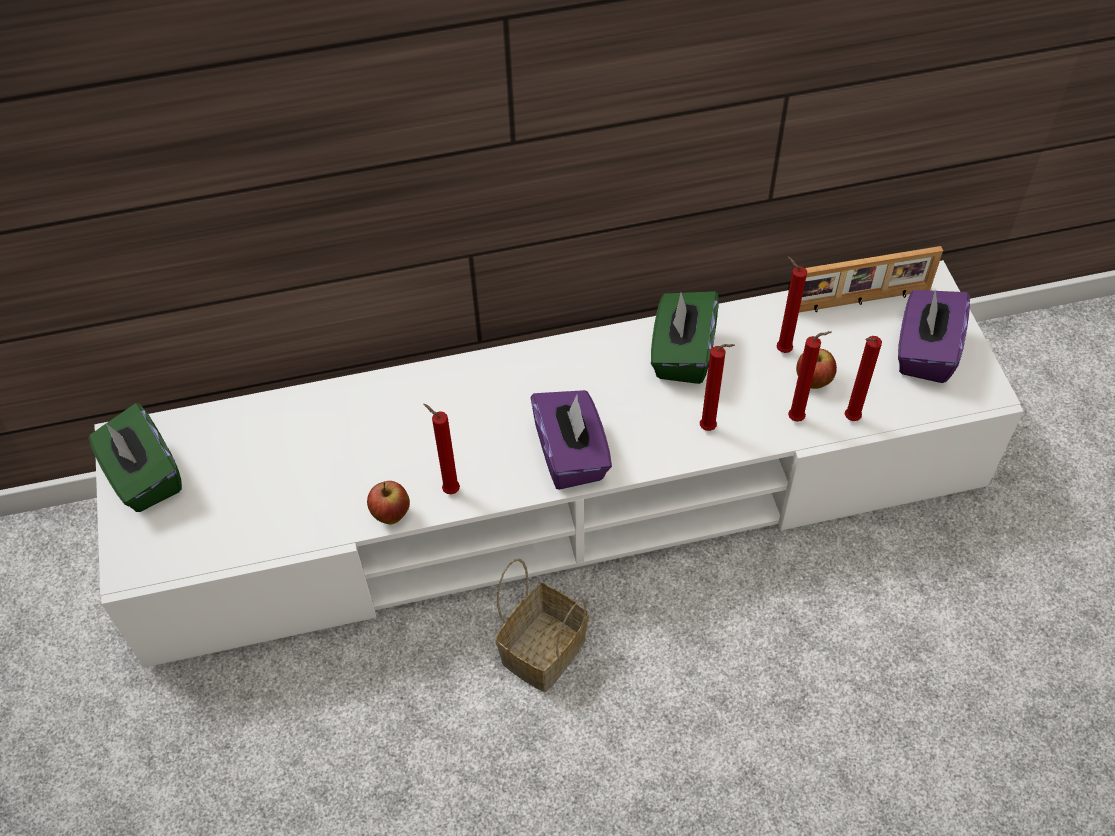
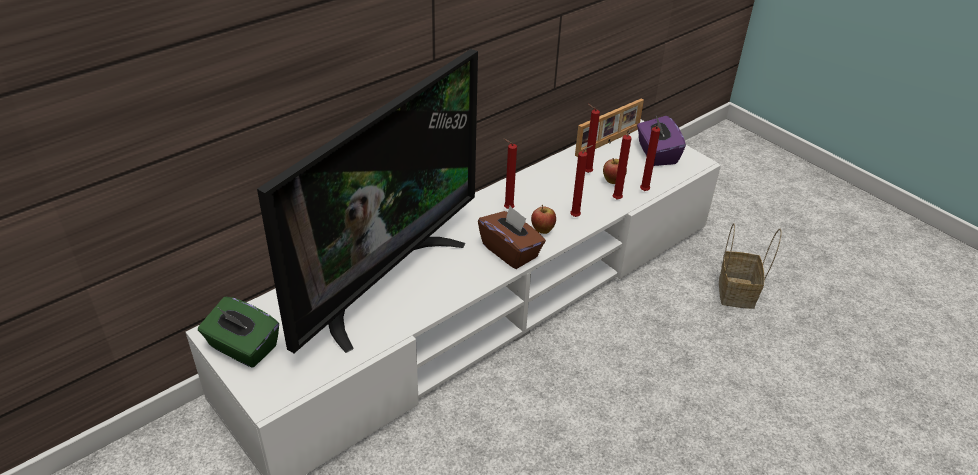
camera: 30 degrees left, 15 degrees down
(368, 438) = (382, 281): none -> television
(391, 515) = (425, 313): apple -> apple (542, 230)
(448, 489) = (451, 290): red candle -> red candle (507, 209)
(543, 654) = (532, 387): basket -> basket (737, 293)
(571, 455) = (510, 251): purple tissue box -> brown tissue box
(682, 354) = (535, 189): green tissue box -> none

